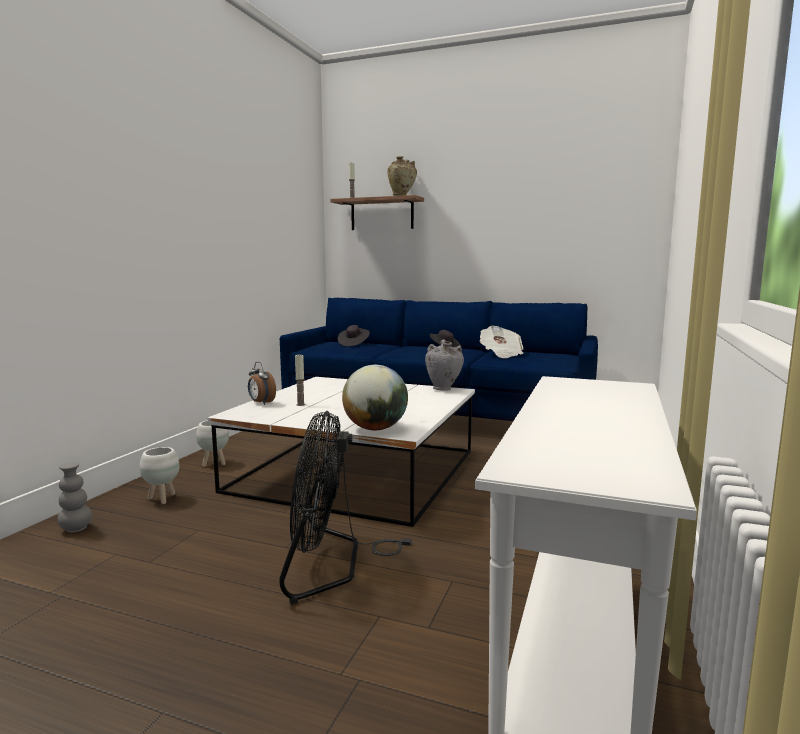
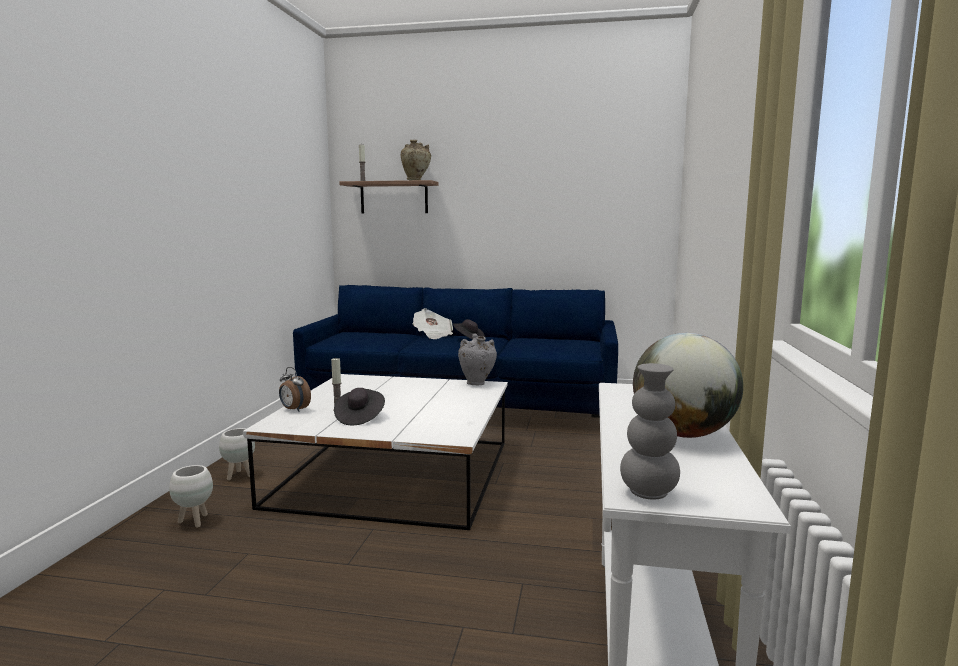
camera: 10 degrees left, 0 degrees up
(76, 529) = (107, 565): grey vase -> grey vase (648, 493)
(334, 559) = (401, 572): black fan -> none
(353, 344) = (371, 335): black hat -> black hat (359, 418)
(375, 429) = (427, 434): globe -> globe (683, 434)
(501, 354) = (526, 343): newspaper -> newspaper (433, 335)

